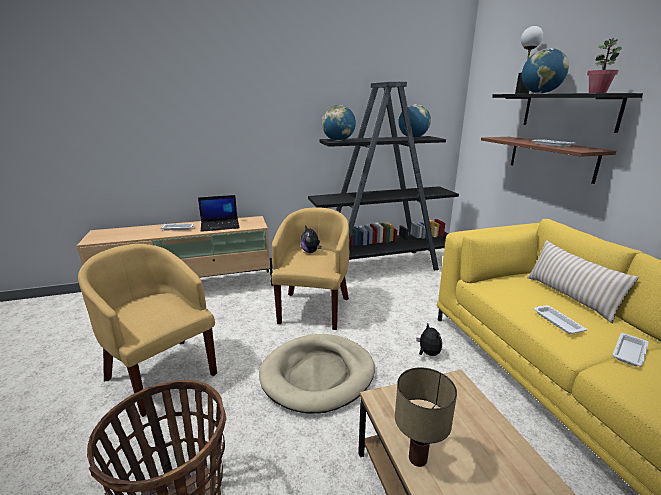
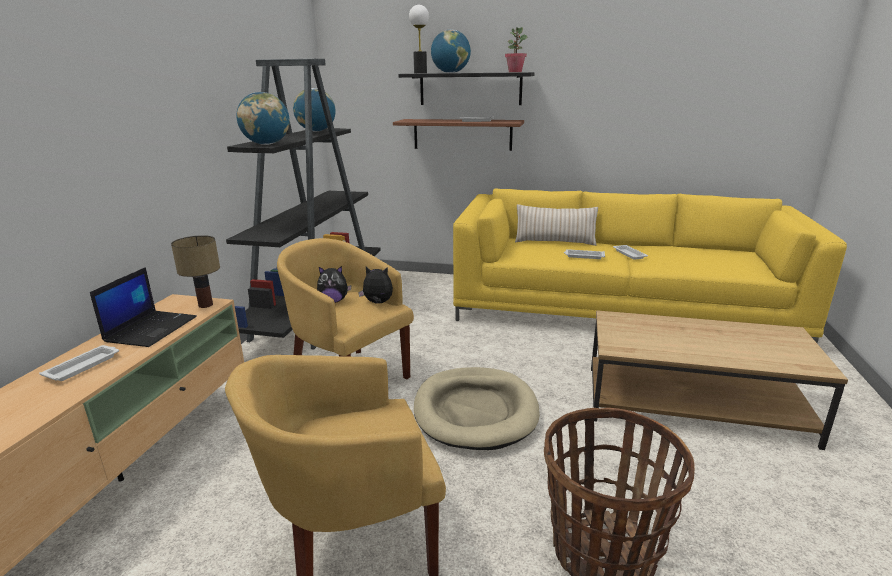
camera: 60 degrees left, 0 degrees up
(418, 459) = (680, 353): table lamp -> table lamp (206, 305)
(428, 353) = (498, 344): plush toy -> plush toy (378, 303)

